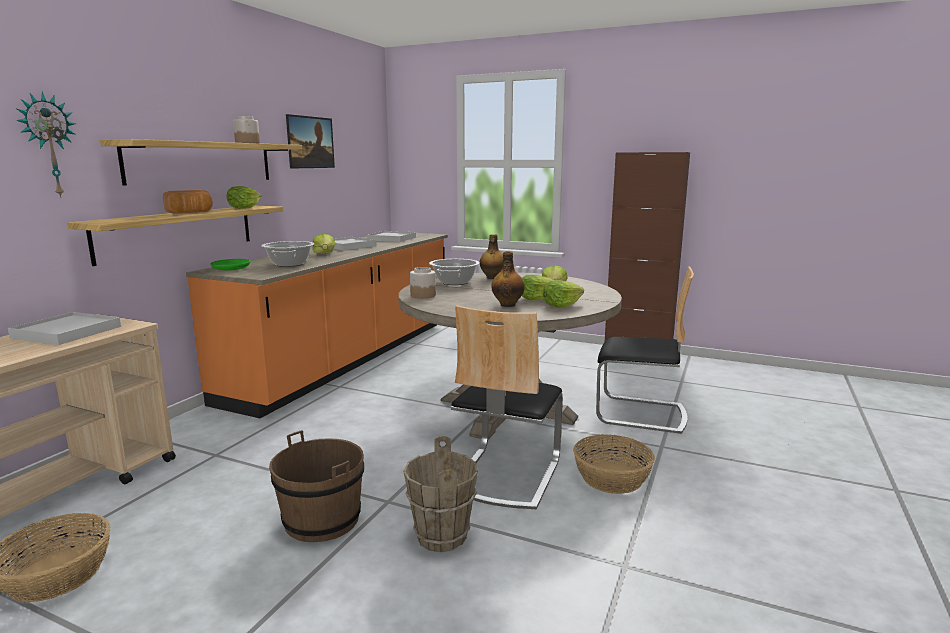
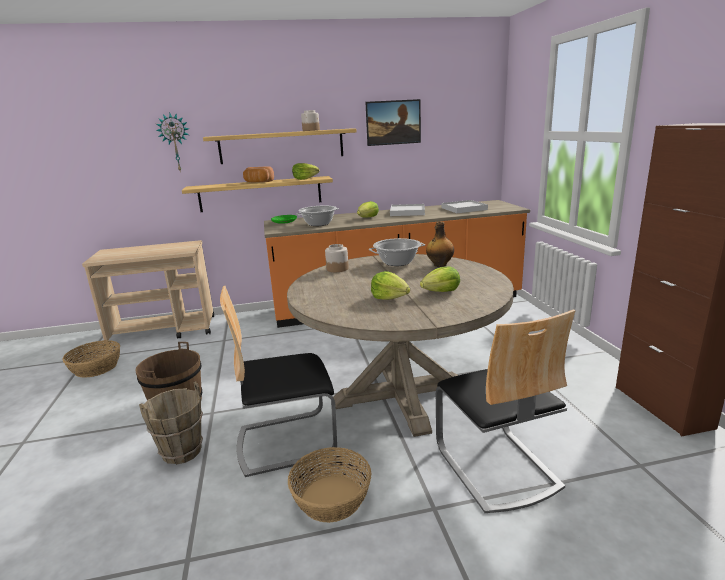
camera: 55 degrees right, 5 degrees up
(67, 332) = (164, 248): white tray -> none
(508, 305) = (350, 296): bottle -> none
(561, 305) = (380, 311): lettuce -> none

